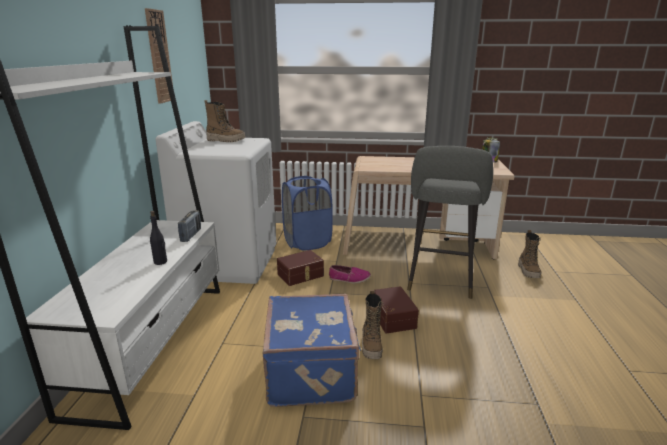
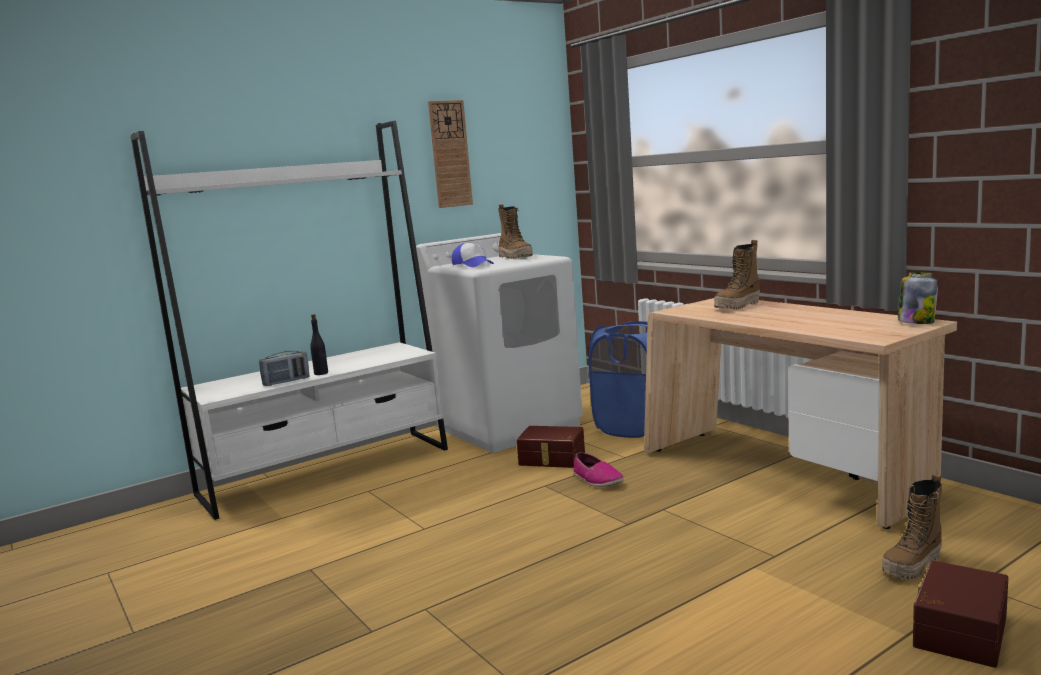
camera: 50 degrees right, 10 degrees down
(191, 235) = (390, 359): radio -> radio (286, 382)
(216, 149) = (473, 265): none -> cap
(313, 372) = (382, 543): blue suitcase -> none
(371, 346) = (476, 548): boot -> boot (737, 306)
(391, 318) = (555, 534): brown storage box -> brown storage box (957, 630)
(440, 282) = (710, 523): grey stool -> none

